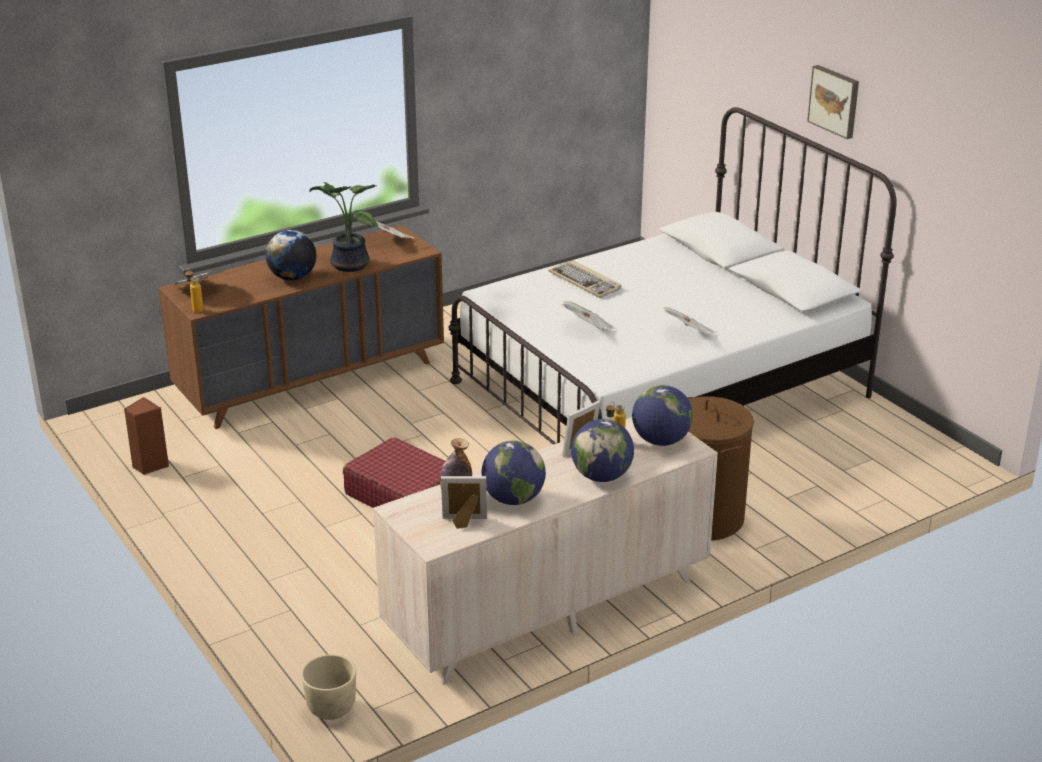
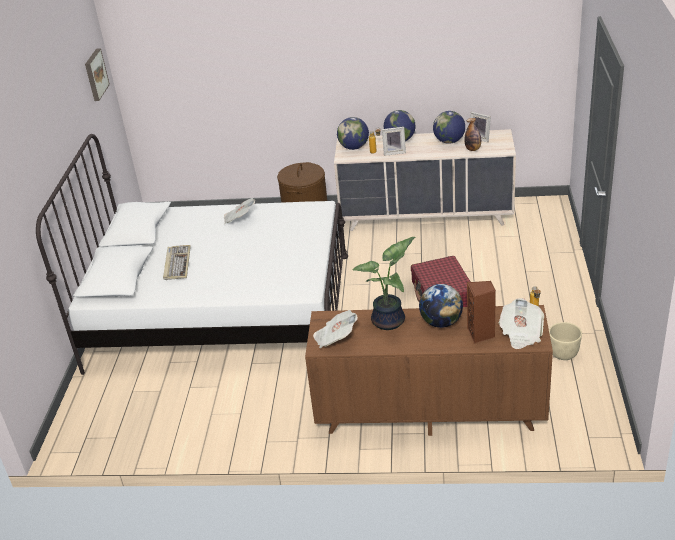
camera: 140 degrees left, 5 degrees up
(149, 466) = (590, 374): brown speaker -> brown speaker (481, 334)
(331, 708) = (555, 207): beige planter -> beige planter (563, 354)
(585, 282) = (237, 277): keyboard -> keyboard (177, 264)
(588, 329) = (286, 240): newspaper -> none
(835, 101) = (54, 134): picture -> picture (95, 74)

